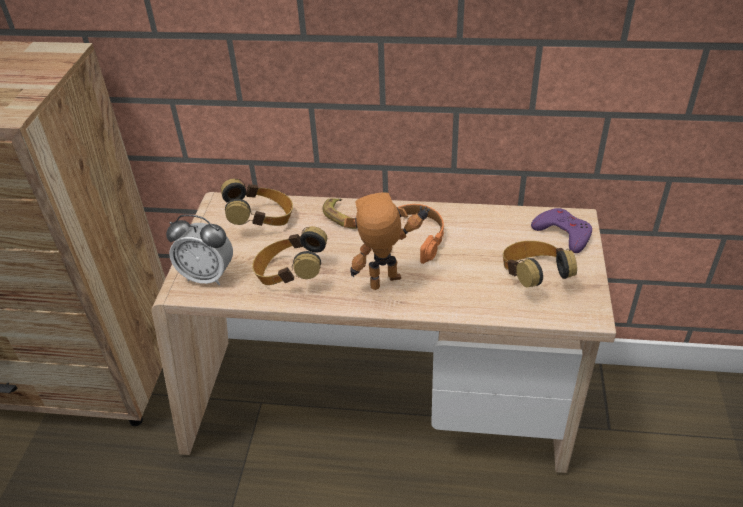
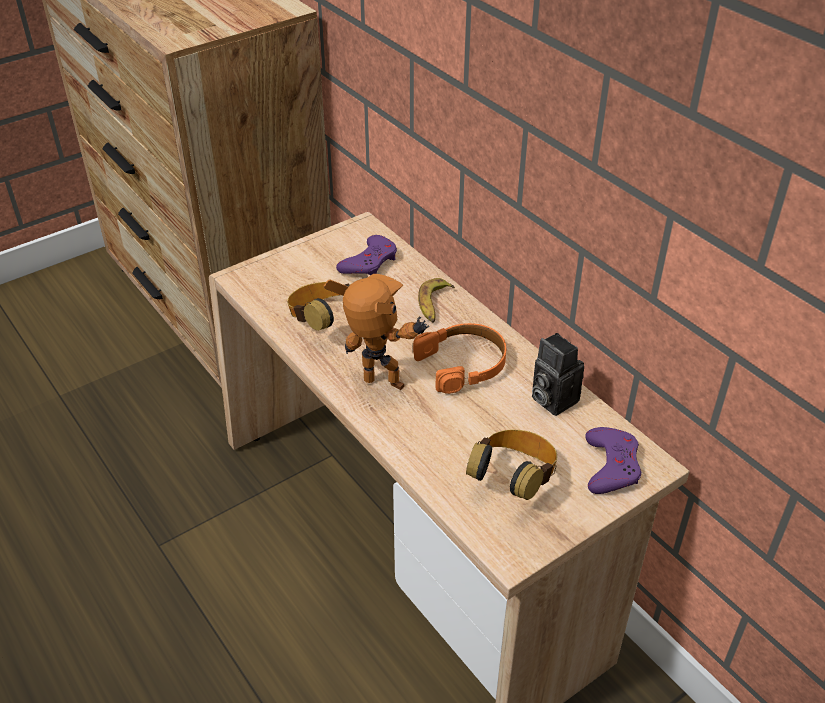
camera: 45 degrees right, 0 degrees up
(207, 276) = (269, 278): alarm clock -> none
(261, 221) = (369, 262): headphones -> purple game controller
(485, 222) = (551, 399): none -> camera

